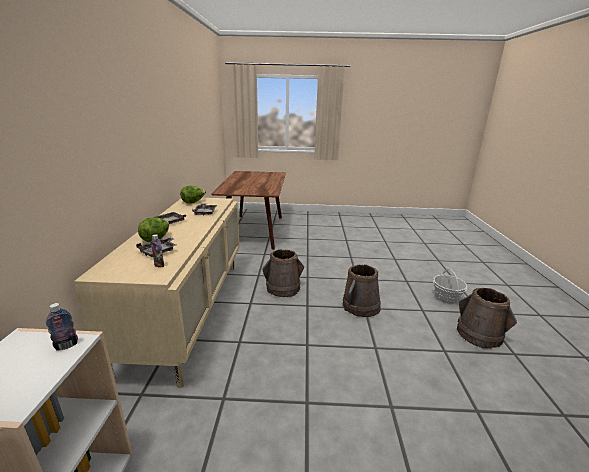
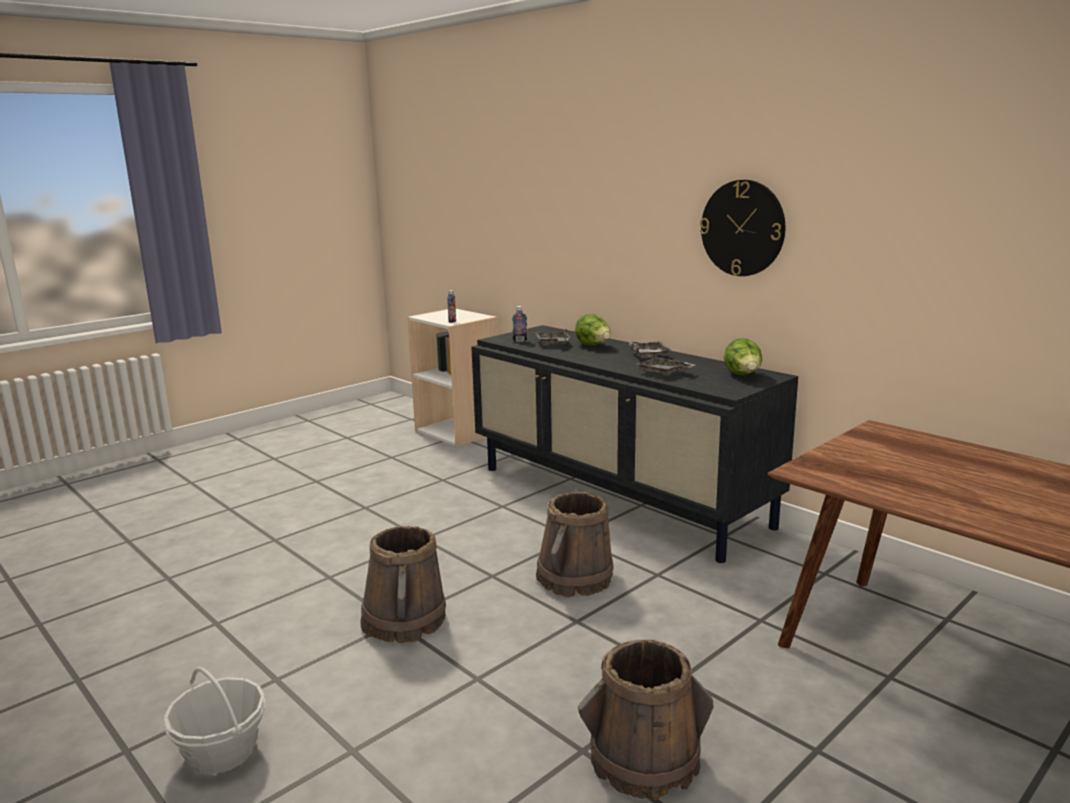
camera: 135 degrees right, 5 degrees down
(156, 134) = (742, 228): none -> wall clock
(190, 310) = (617, 497): beige cabinet -> black cabinet
(479, 335) = (144, 685): brown bucket -> brown bucket (644, 760)

